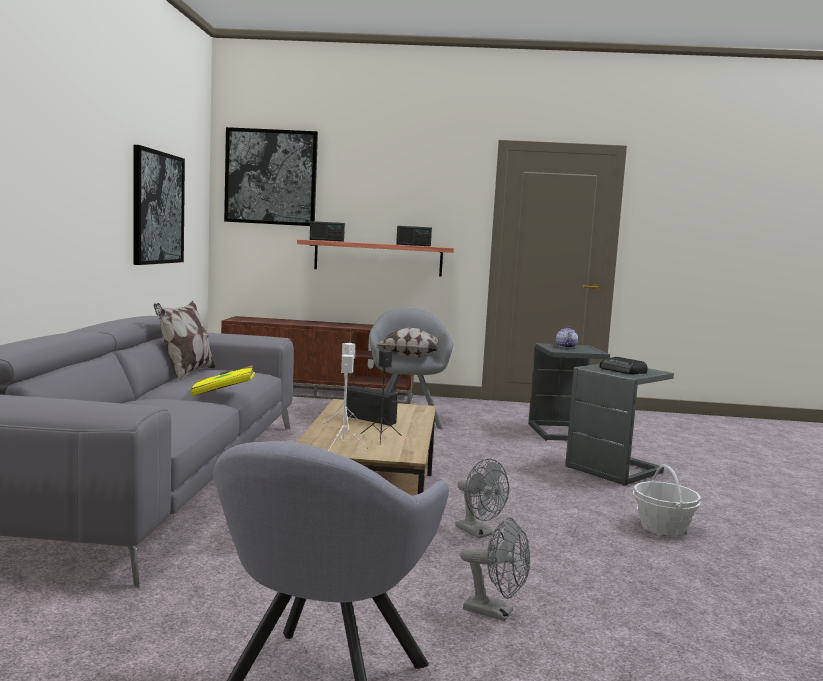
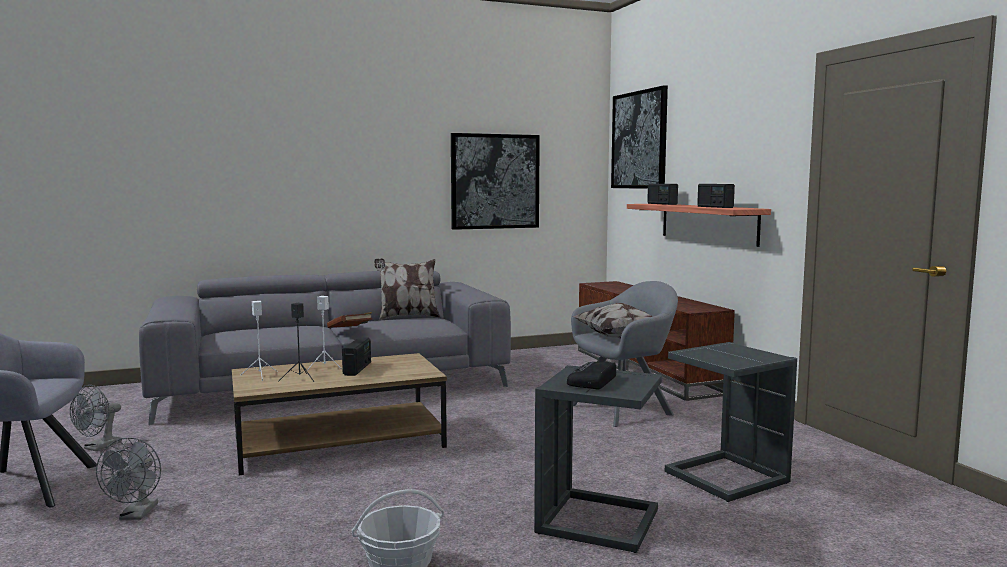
camera: 65 degrees right, 0 degrees up
(223, 393) = (350, 330): yellow book -> brown book
(479, 533) = (304, 486): grey fan -> grey fan (98, 447)
(565, 347) = (736, 352): teapot -> none

